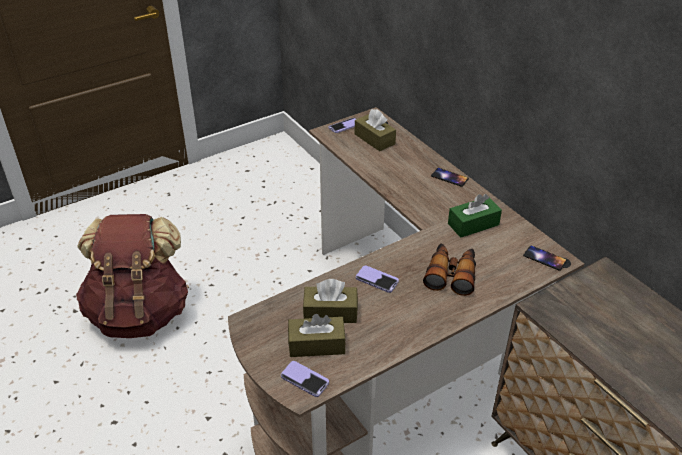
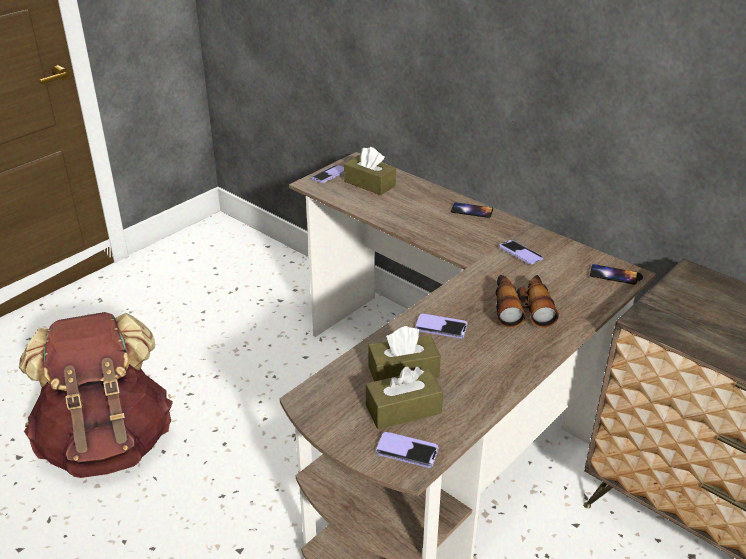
camera: 15 degrees left, 5 degrees down
(473, 224) = (520, 253): green tissue box -> phone

